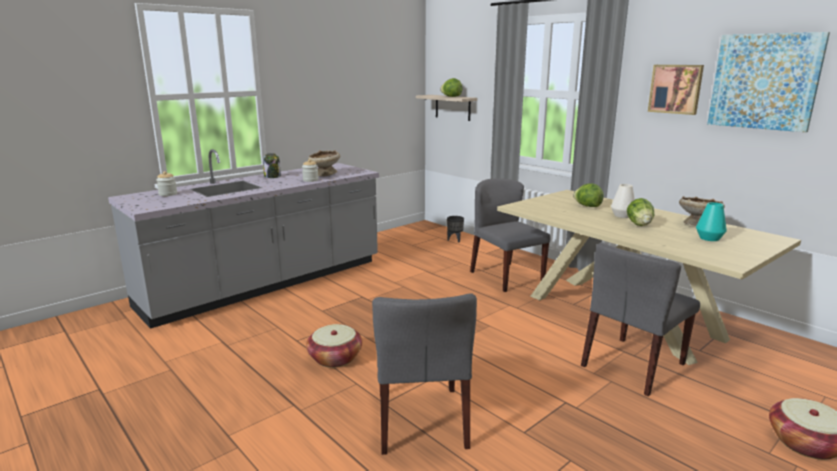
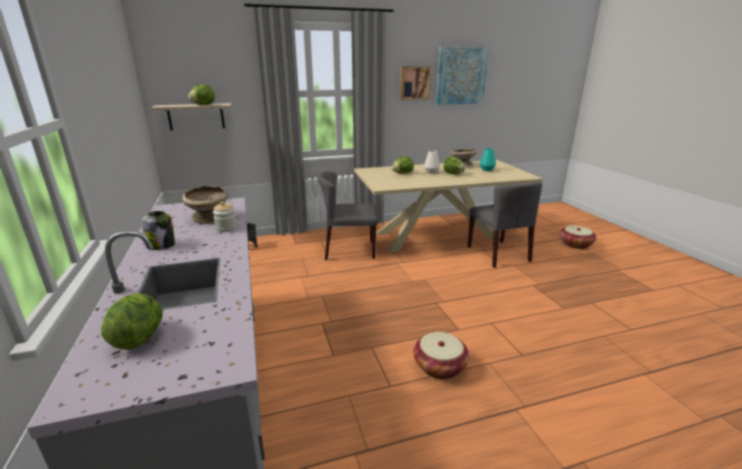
camera: 65 degrees left, 5 degrees up
(168, 194) = (140, 338): jar -> lettuce
(421, 419) = (547, 343): grey chair -> none

